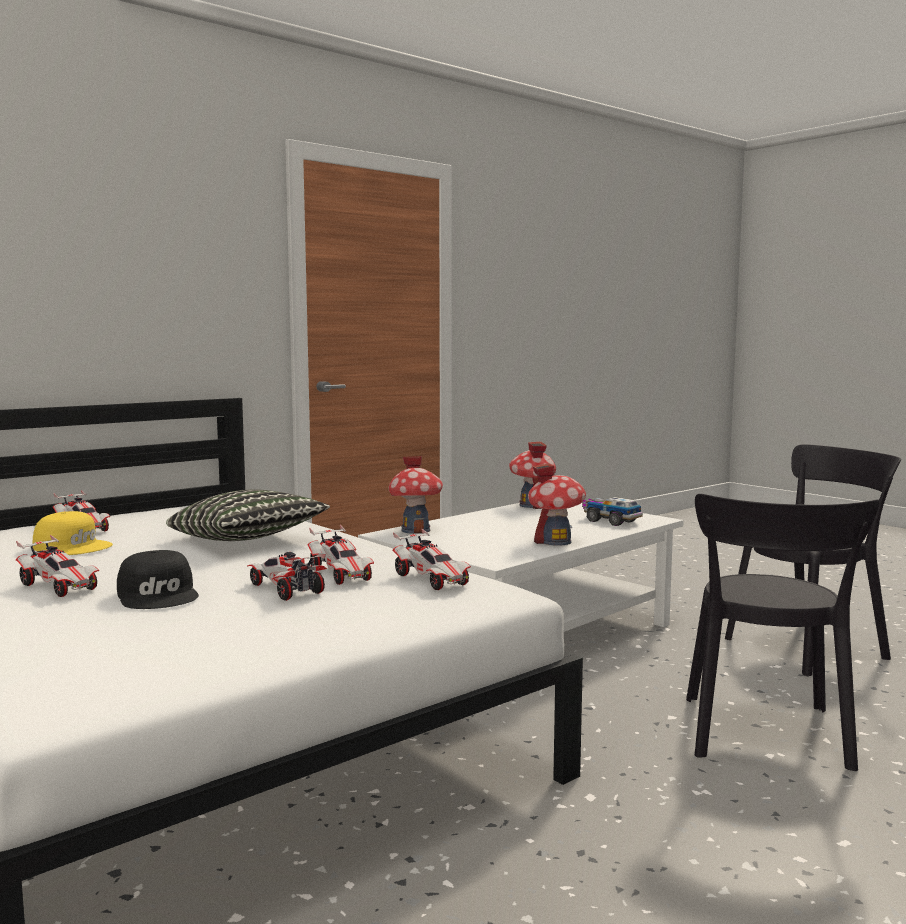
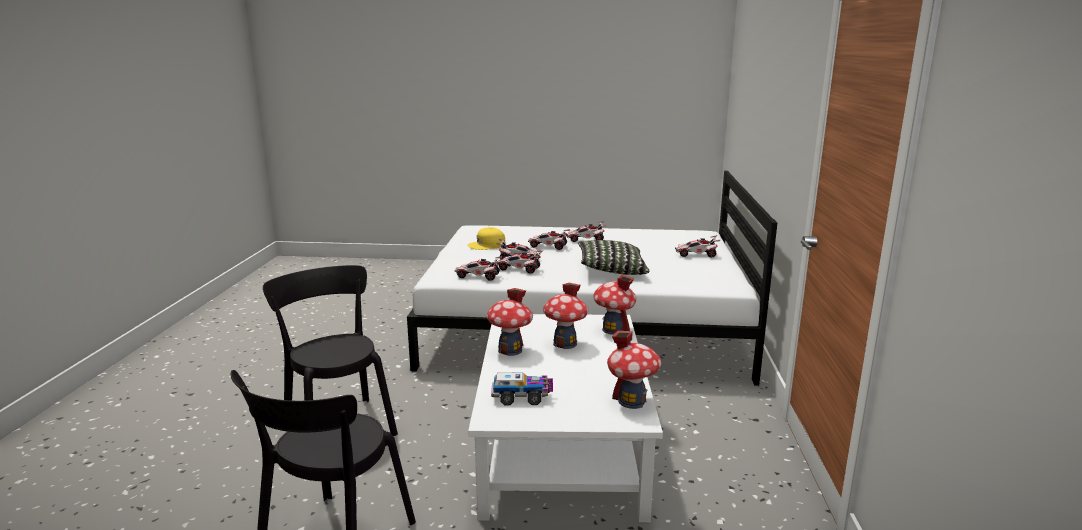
camera: 135 degrees right, 10 degrees up
(73, 546) = (656, 249): yellow cap -> yellow cap (487, 245)
(159, 595) = (548, 246): black cap -> toy car
(490, 533) = (565, 343): none -> toy house

